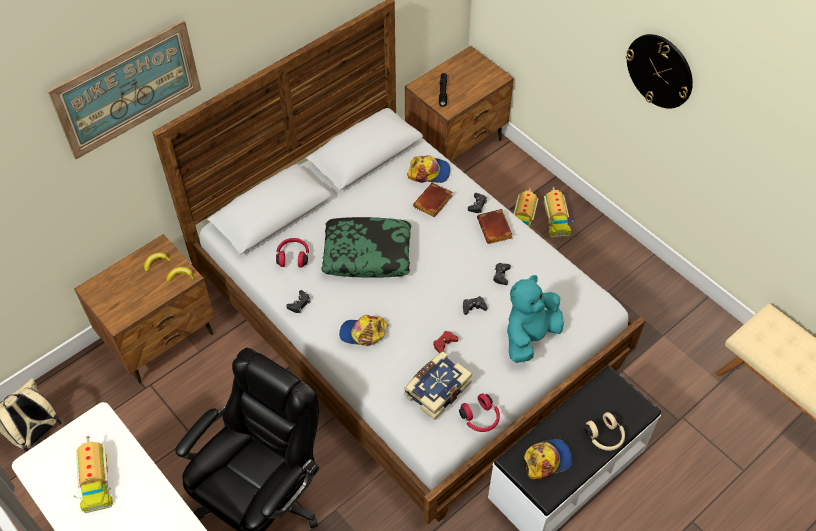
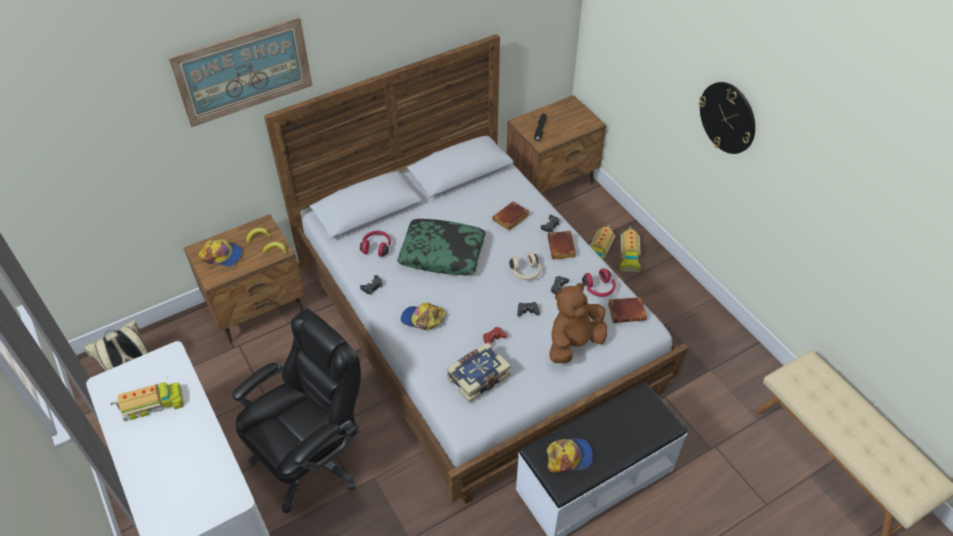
camera: 10 degrees right, 5 degrees down
(94, 480) = (152, 405): toy truck -> toy truck turned 105 degrees counterclockwise
(429, 172) = (513, 193): cap -> cap (222, 255)
(480, 418) = (512, 408): red headphones -> red headphones (599, 288)
(529, 336) = (574, 343): turquoise plush toy -> brown plush toy
(578, 292) = (627, 311): none -> brown book
(605, 437) = (628, 444): beige headphones -> beige headphones (526, 272)

